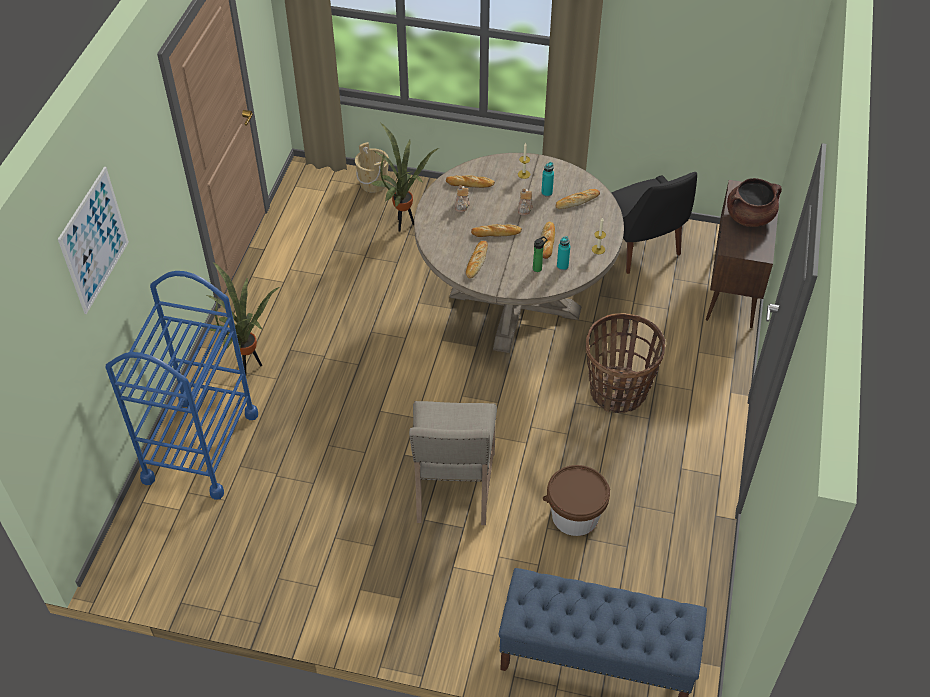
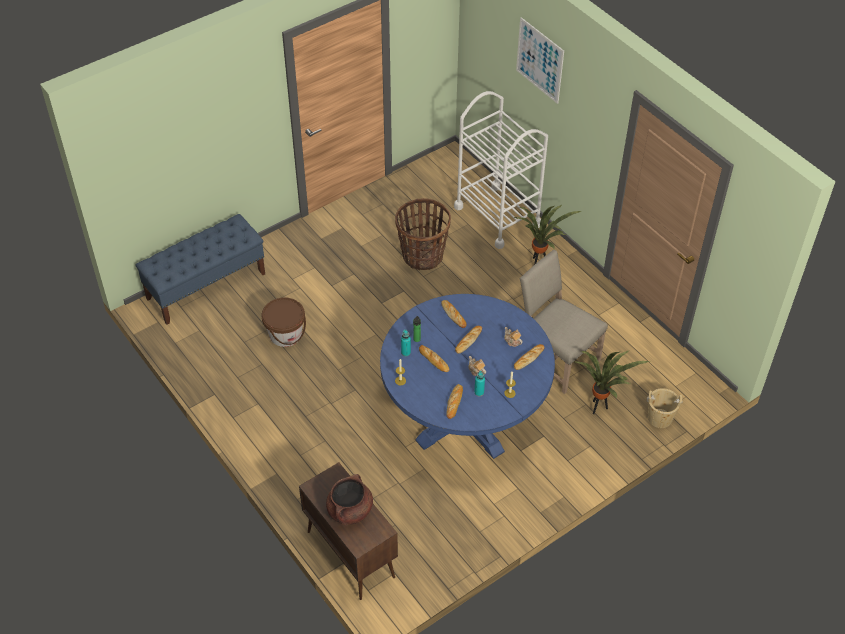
camera: 130 degrees right, 0 degrees up
(201, 447) = (497, 216): blue cart -> white cart
(453, 489) = (359, 296): beige chair -> beige chair (555, 358)
(515, 302) = (464, 418): beige dining table -> blue dining table
(618, 391) = (340, 416): basket -> basket (422, 255)
(641, 249) = (441, 529): black chair -> none

